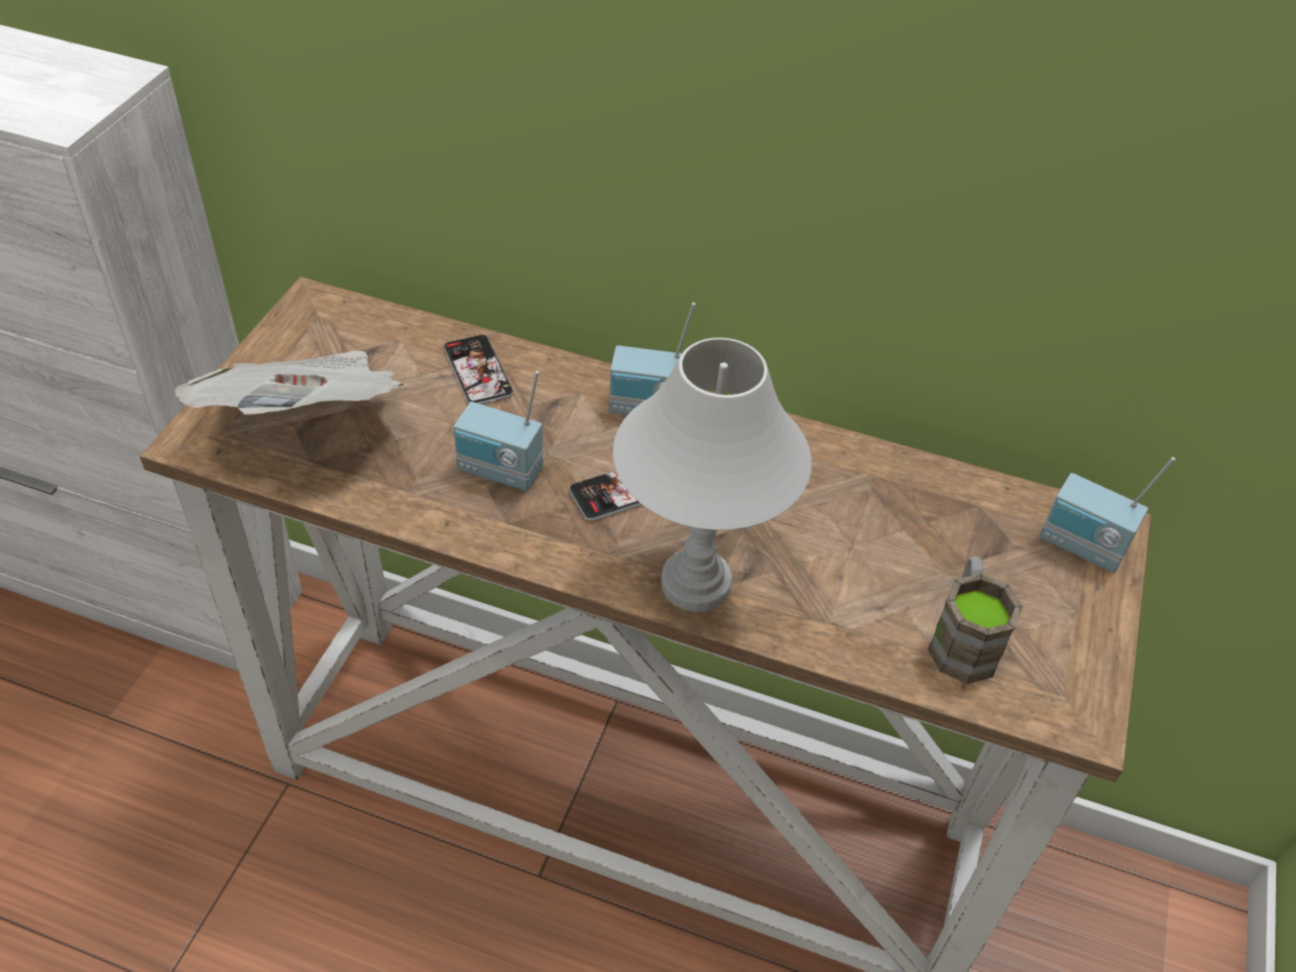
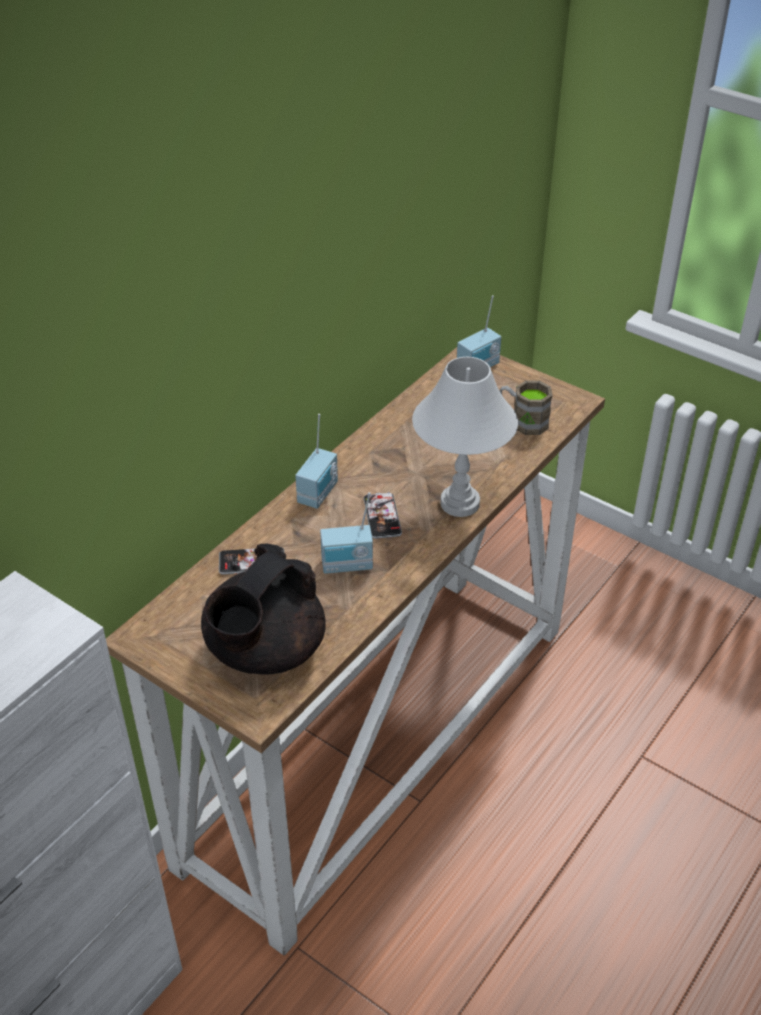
camera: 70 degrees left, 5 degrees down
(307, 422) = (264, 651): newspaper -> black teapot
(499, 472) = (347, 566): radio -> radio turned 45 degrees clockwise

